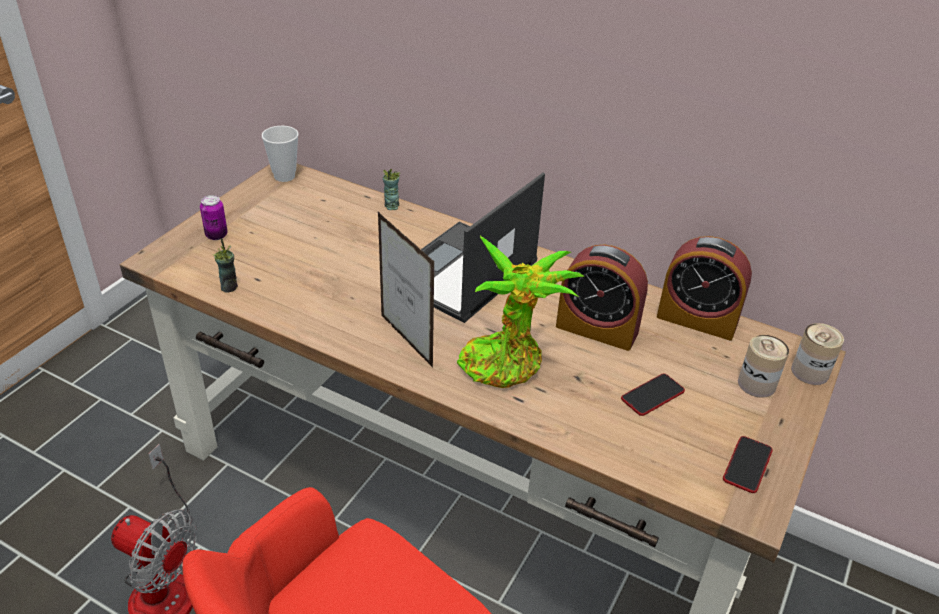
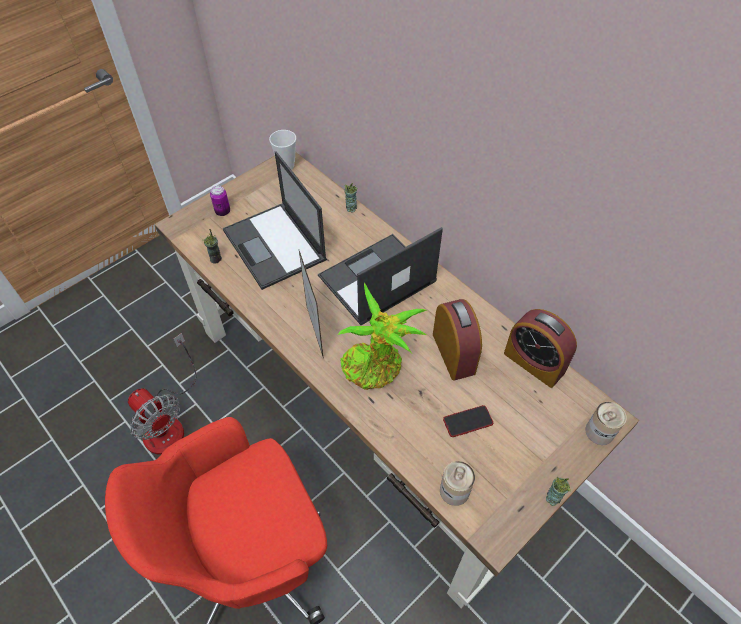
camera: 20 degrees right, 15 degrees up
(308, 260) = (275, 246): none -> laptop
(597, 329) = (453, 353): alarm clock -> alarm clock turned 150 degrees counterclockwise
(747, 465) = (509, 499): phone -> none
(756, 384) = (551, 432): can -> can (454, 491)
(797, 451) = (552, 497): none -> cup

